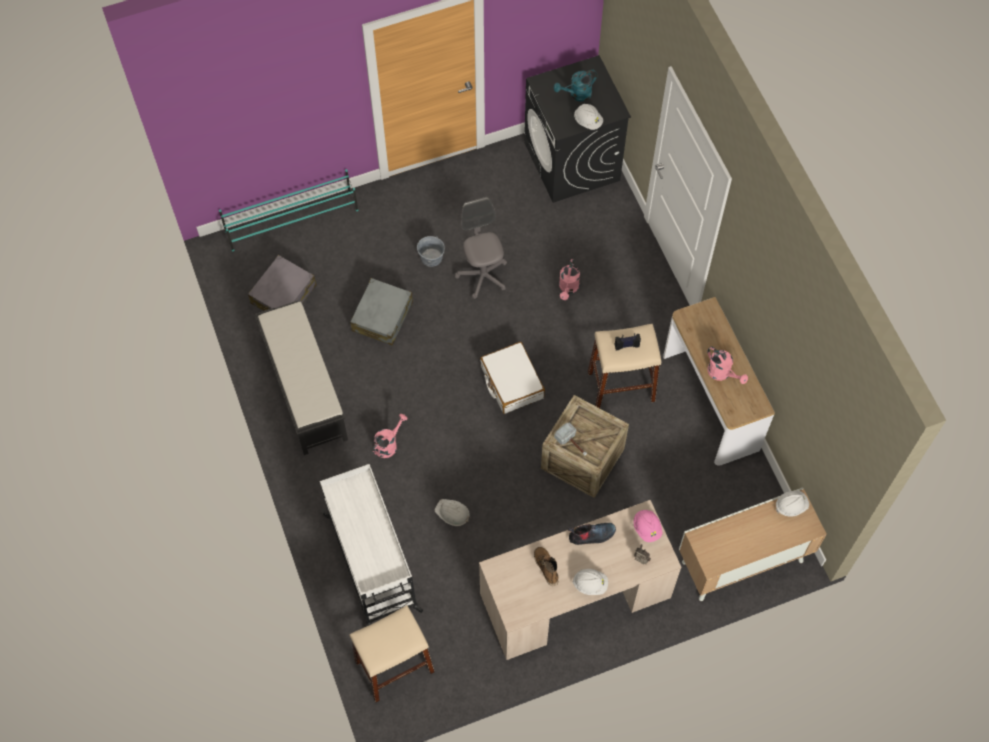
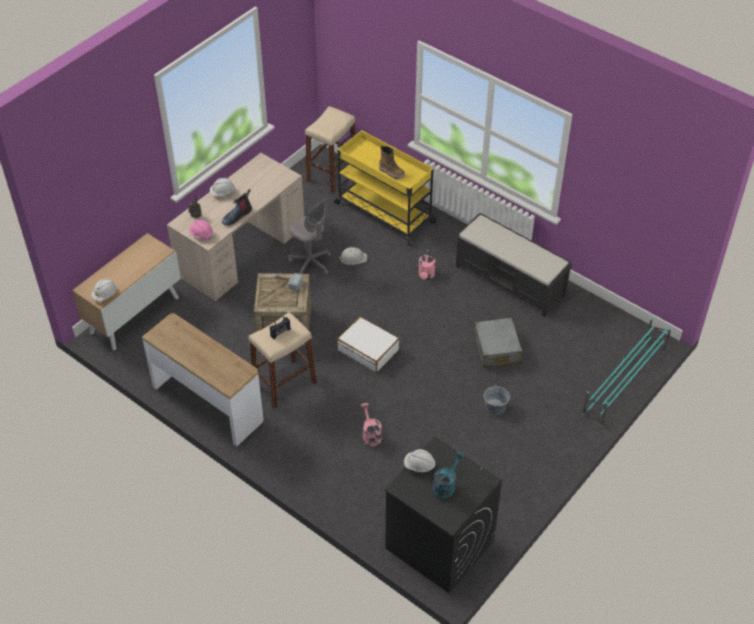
camera: 150 degrees right, 15 degrees down
(284, 294) = (580, 330): grey suitcase -> none
(373, 564) = (383, 212): white cart -> yellow cart
(482, 276) = (445, 412): grey office chair -> grey office chair (310, 263)
(546, 568) = (256, 189): boot -> boot (391, 173)
(722, 373) = (195, 344): pink watering can -> none

